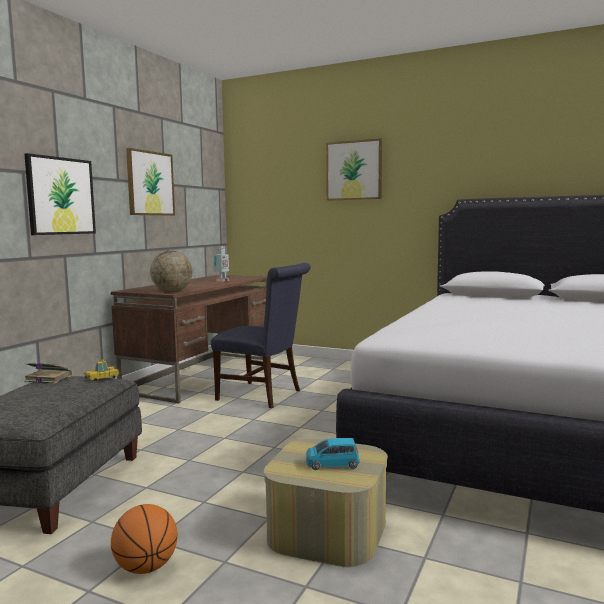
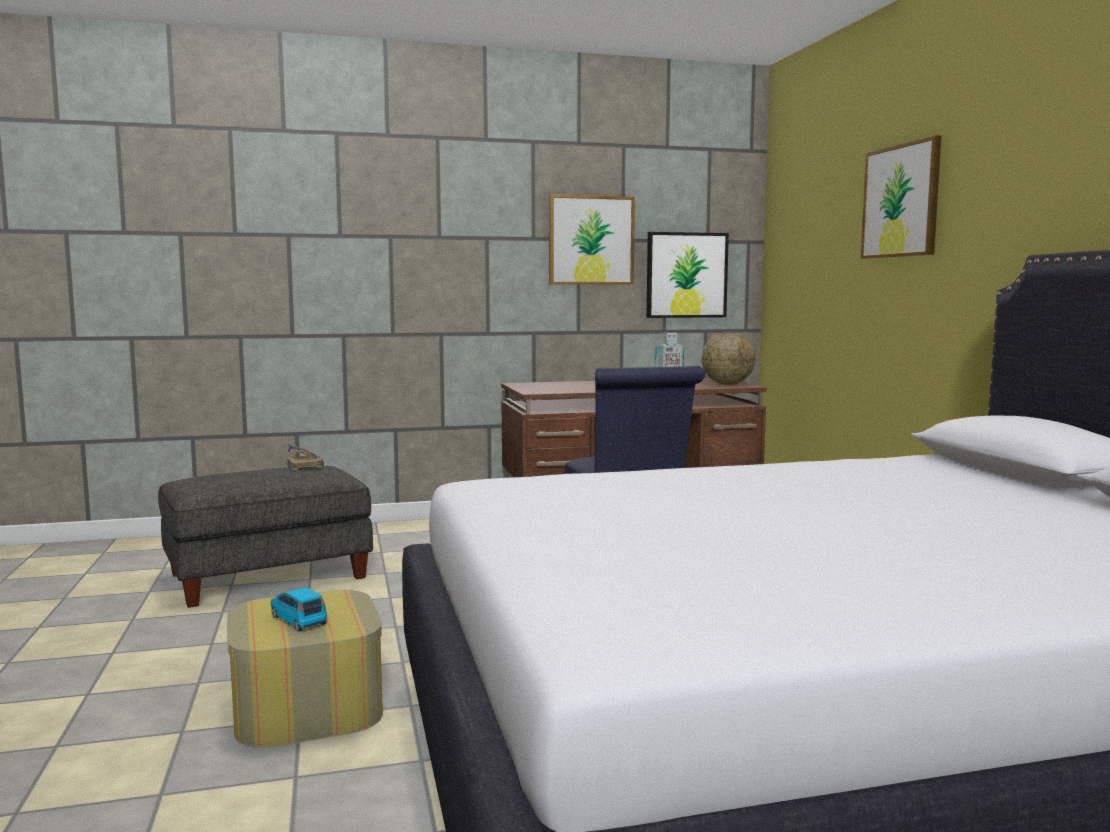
camera: 50 degrees right, 0 degrees up
(60, 196) = (438, 262): picture -> picture (686, 275)
(102, 377) = (333, 474): toy car -> none
(146, 567) = (162, 657): basketball -> none
(172, 291) = (543, 391): globe -> globe (727, 384)

